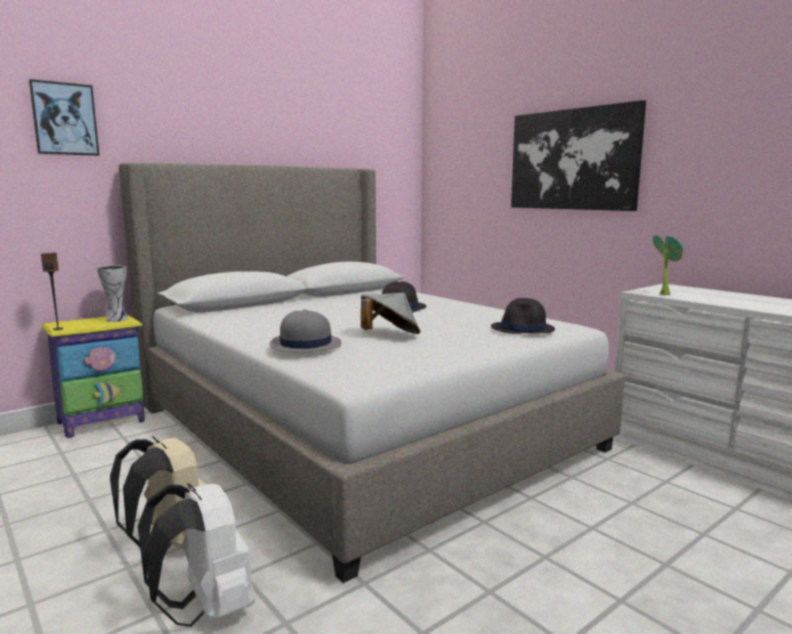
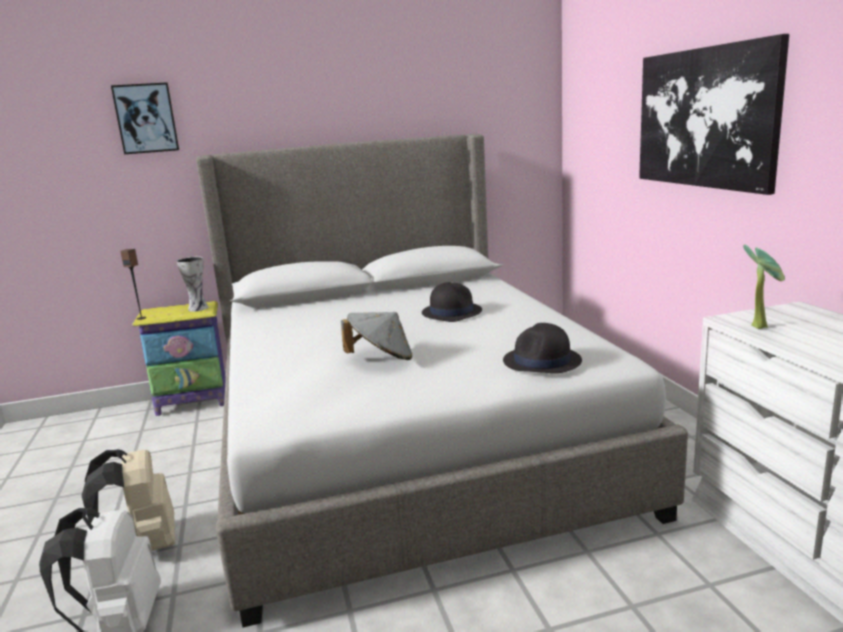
camera: 25 degrees right, 5 degrees up
(305, 345) = (277, 367): grey hat -> none

